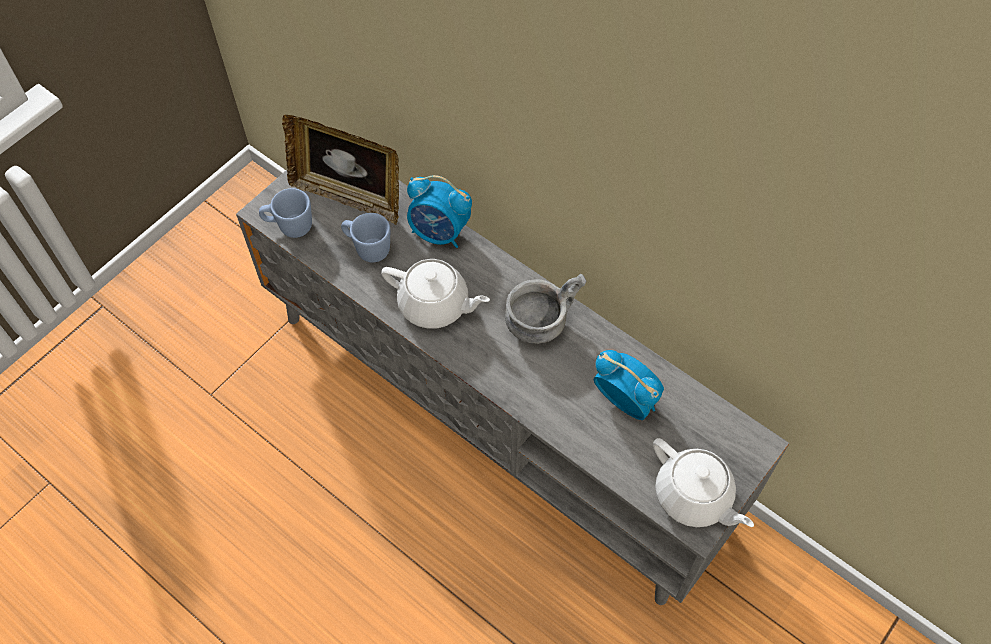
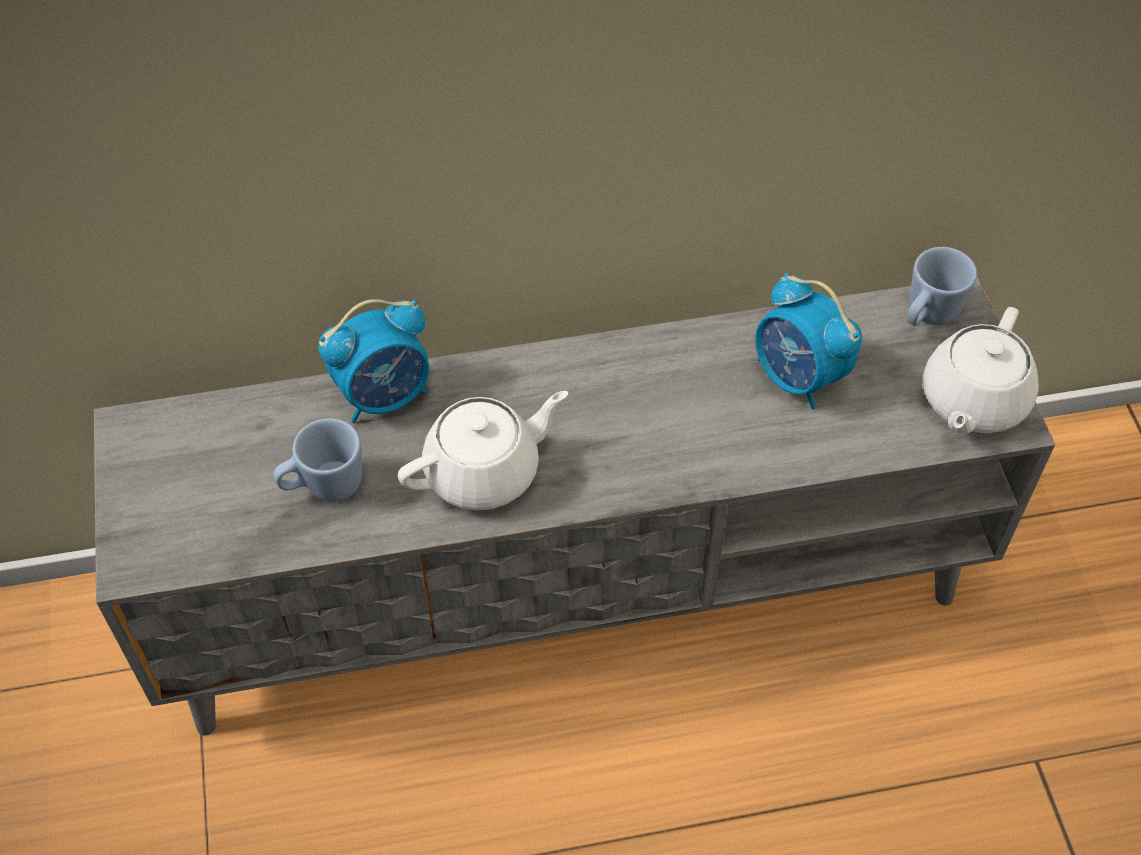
camera: 50 degrees left, 5 degrees down
(289, 226) = (191, 551): blue mug -> blue mug (927, 315)
(348, 195) = (219, 453): picture frame -> none
(537, 323) = (615, 387): grey bowl -> none
(625, 401) = (798, 377): alarm clock -> alarm clock turned 120 degrees counterclockwise
(693, 496) = (972, 401): white teapot -> white teapot turned 120 degrees clockwise

